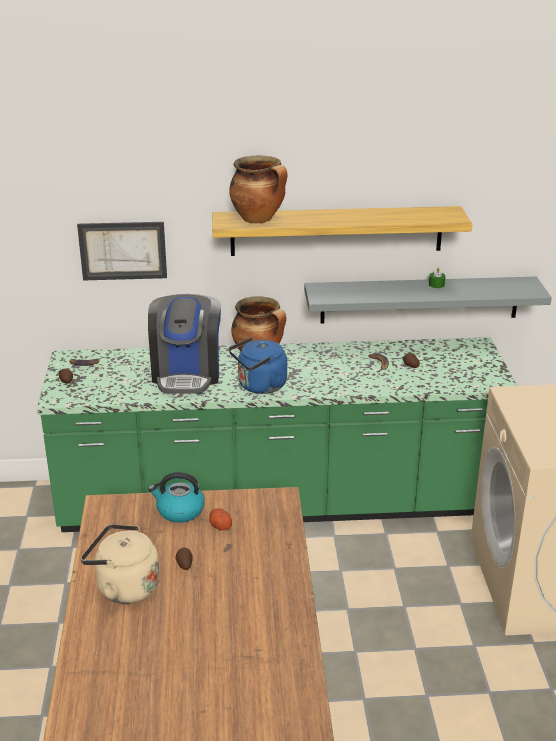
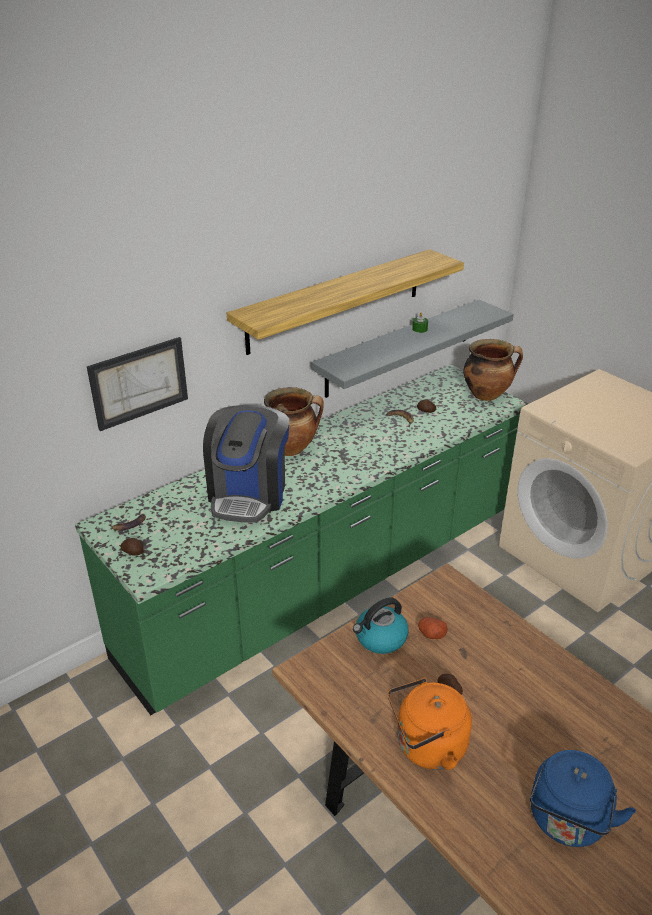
camera: 35 degrees left, 5 degrees up
(124, 587) = (427, 747): beige kettle -> orange kettle
(187, 374) = (249, 494): coffee machine -> coffee machine turned 45 degrees clockwise
(259, 219) = (285, 307): cooking pot -> cooking pot (487, 394)
(259, 386) = (331, 479): blue kettle -> blue kettle (567, 822)

